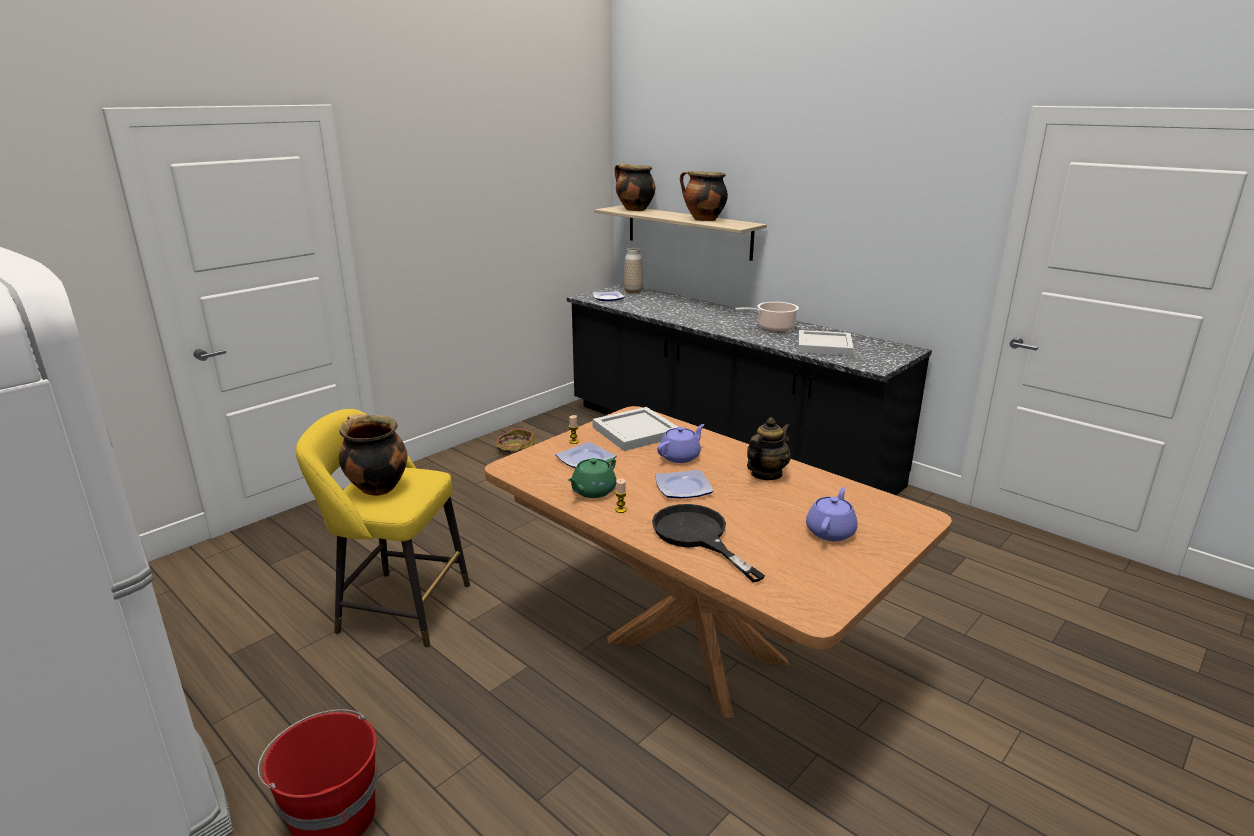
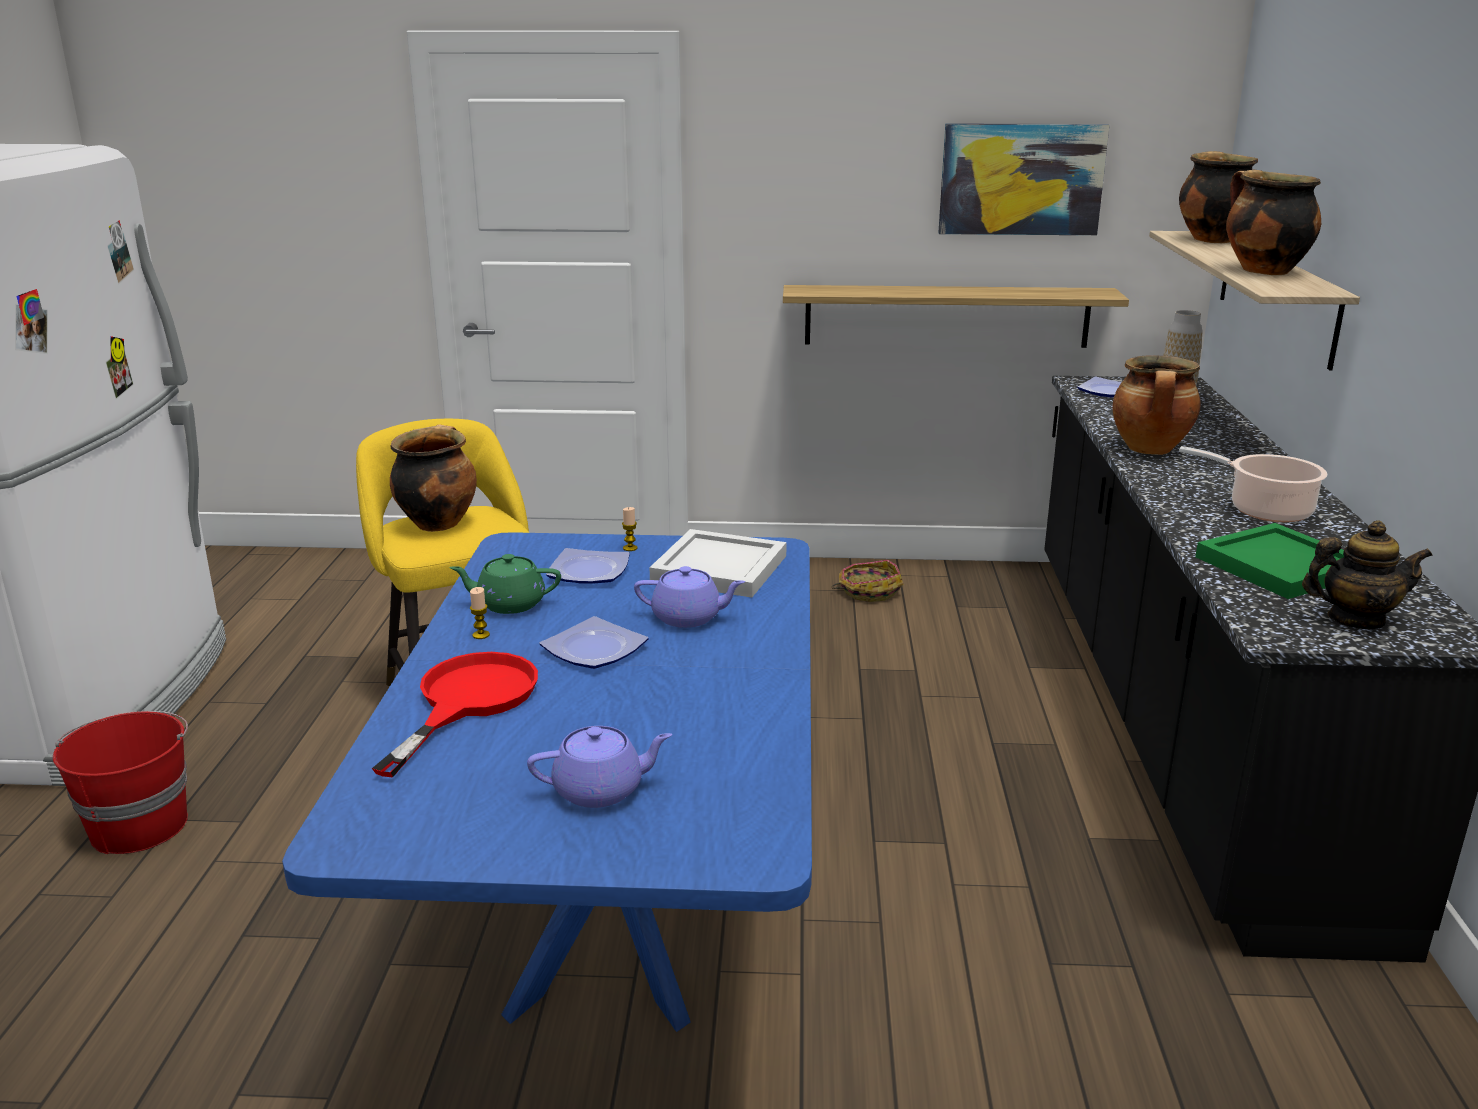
camera: 50 degrees right, 0 degrees up
(506, 275) = (946, 316): none -> shelf
(531, 188) = (1021, 179): none -> picture
(685, 317) = (1150, 450): none -> cooking pot
(695, 650) = (617, 928): brown dining table -> blue dining table
(697, 536) = (467, 701): black frying pan -> red frying pan
(766, 474) = (722, 689): teapot -> teapot (1355, 619)
(823, 346) = (1276, 566): white tray -> green tray

